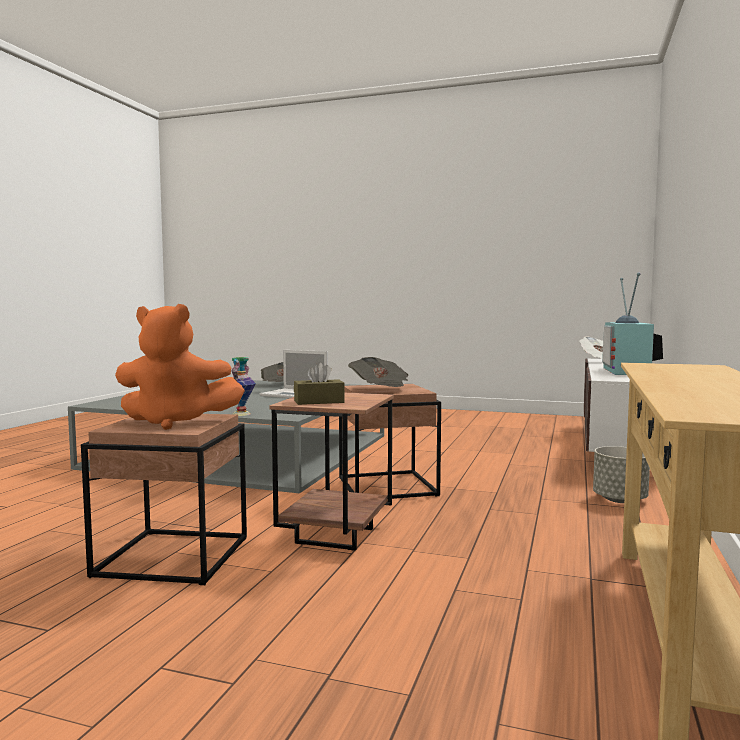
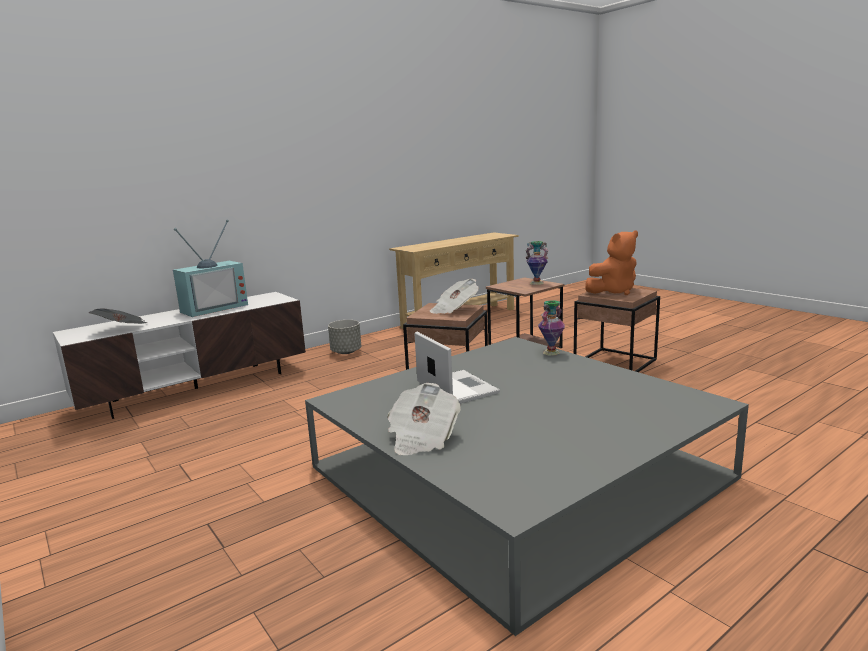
camera: 145 degrees left, 10 degrees up
(176, 422) = (613, 292): orange plush toy -> orange plush toy turned 120 degrees clockwise
(319, 401) = (536, 283): brown tissue box -> vase

